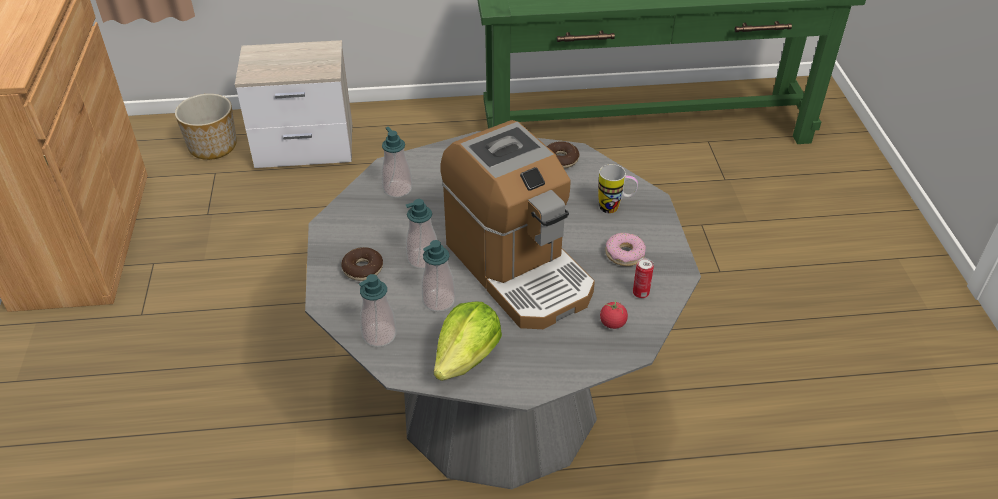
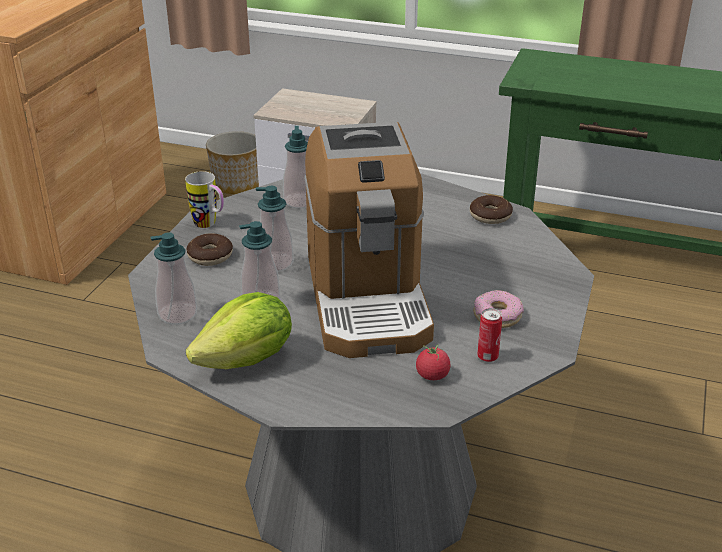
camera: 25 degrees right, 10 degrees down
(615, 208) = (519, 272): mug -> mug (210, 225)

